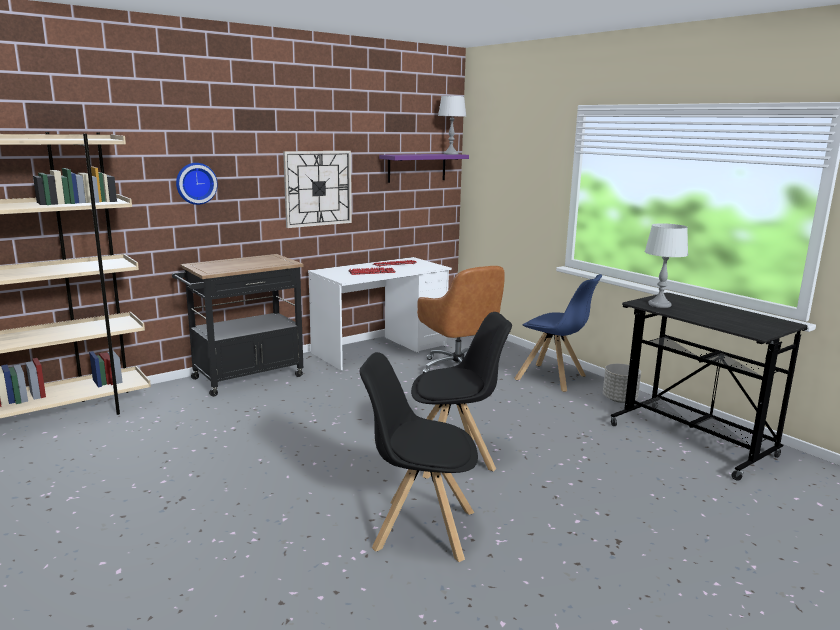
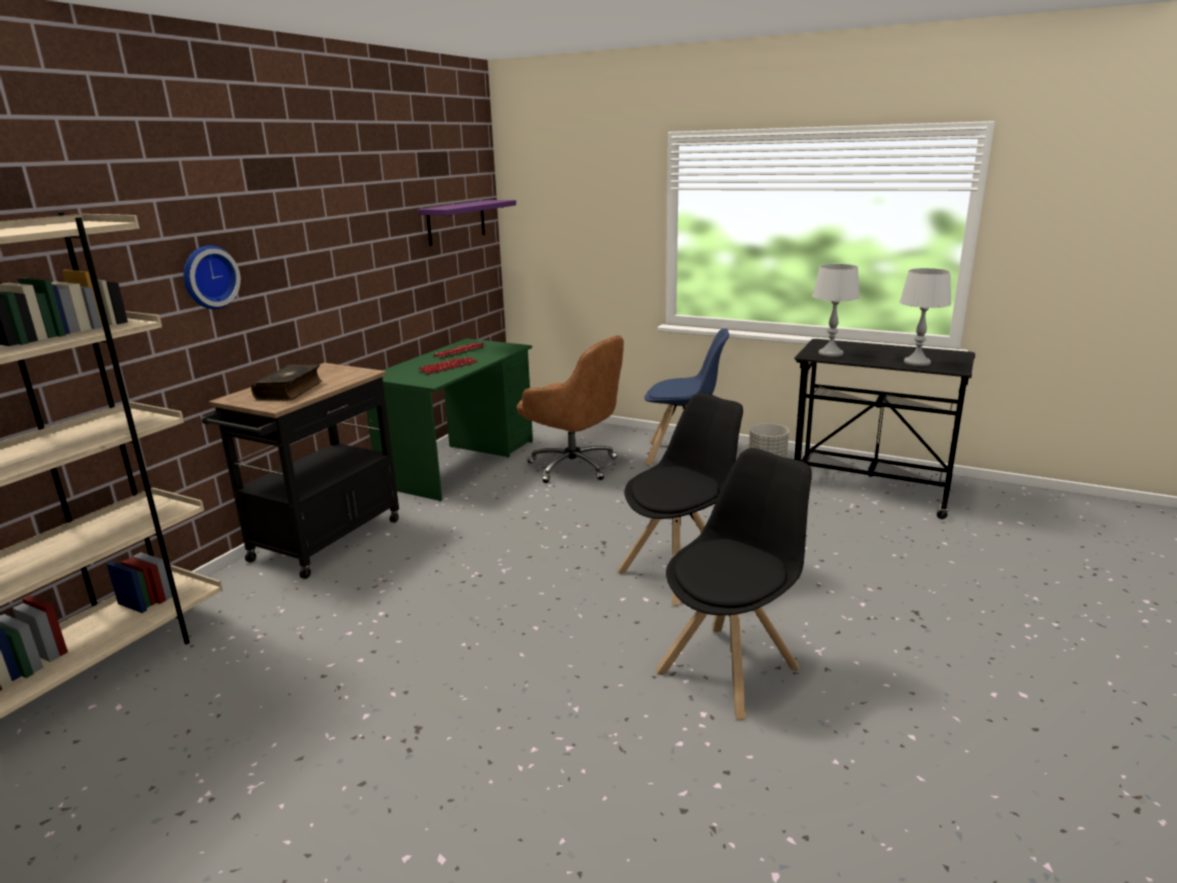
camera: 25 degrees left, 5 degrees up
(230, 265) = (291, 391): none -> book
(318, 188) = (357, 263): wall clock -> none
(380, 350) = (460, 463): white desk -> green desk
(419, 529) = (732, 666): black chair -> black chair turned 150 degrees clockwise
(451, 154) = (493, 200): grey table lamp -> grey table lamp (917, 363)

